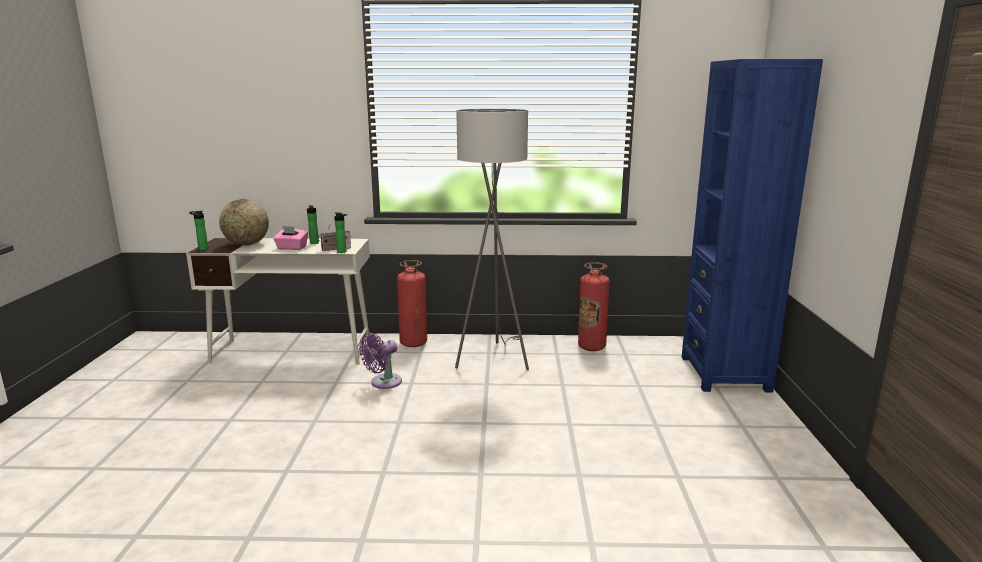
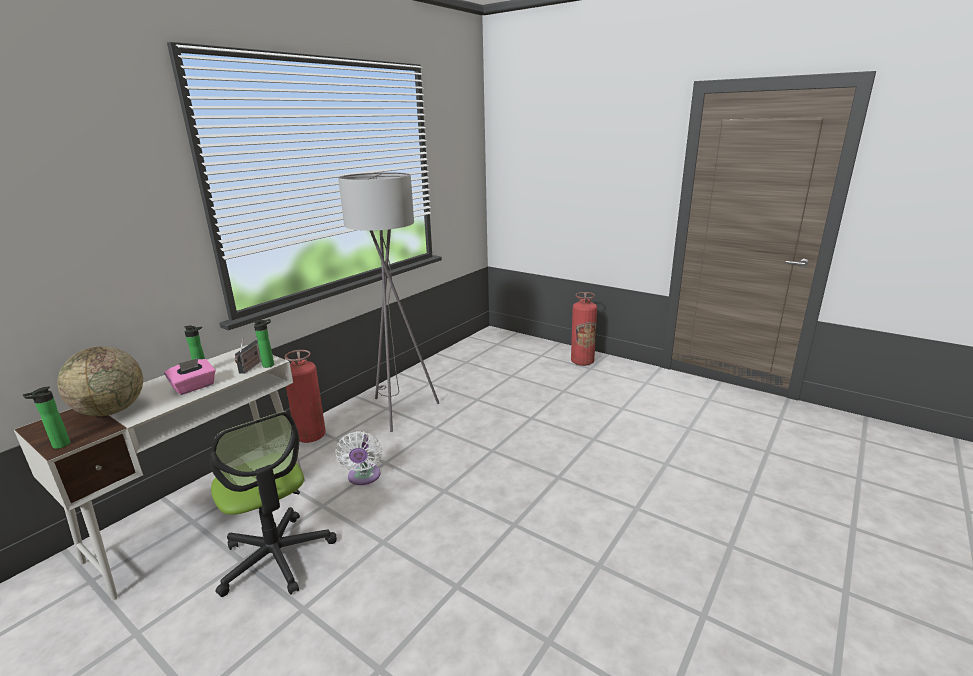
camera: 55 degrees left, 5 degrees up
(271, 390) = (276, 557): none -> office chair
(383, 383) = (364, 477): purple fan -> white fan
(591, 347) = (439, 368): fire extinguisher -> fire extinguisher (582, 362)
(724, 373) = (530, 346): blue bookcase -> none

